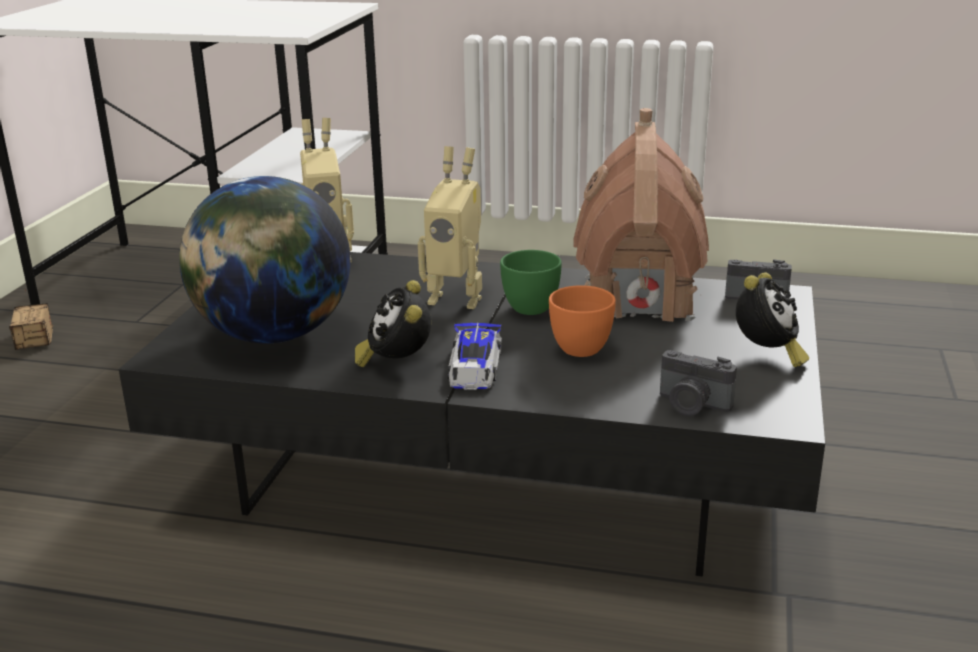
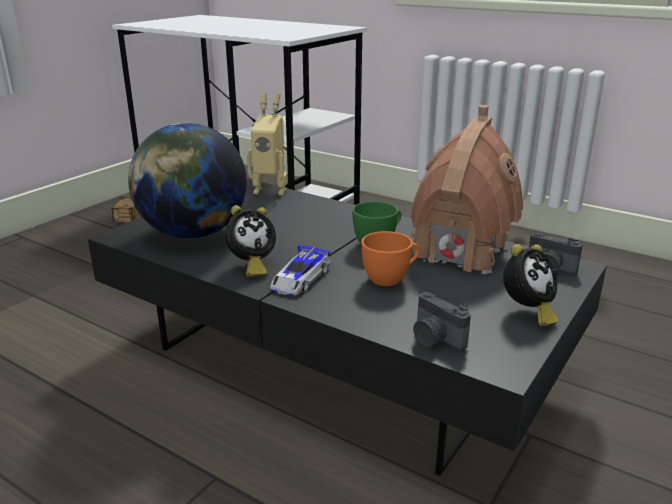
camera: 20 degrees right, 0 degrees up
(396, 363) = (251, 266): alarm clock -> alarm clock turned 135 degrees counterclockwise
(457, 297) = (330, 228): toy robot -> none

